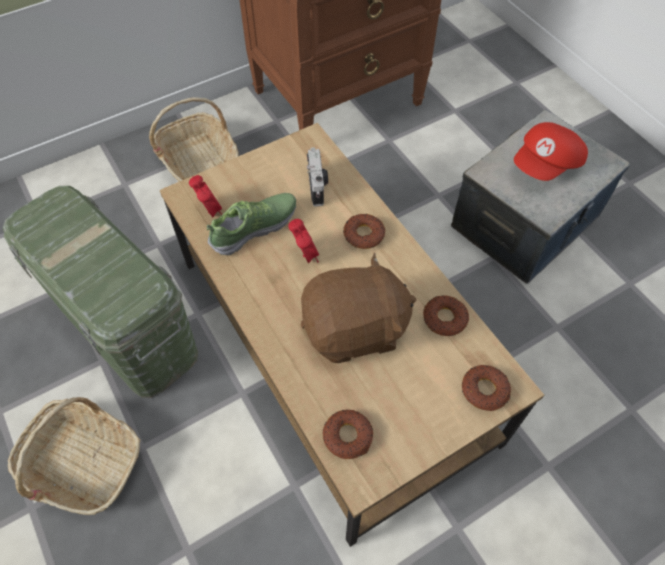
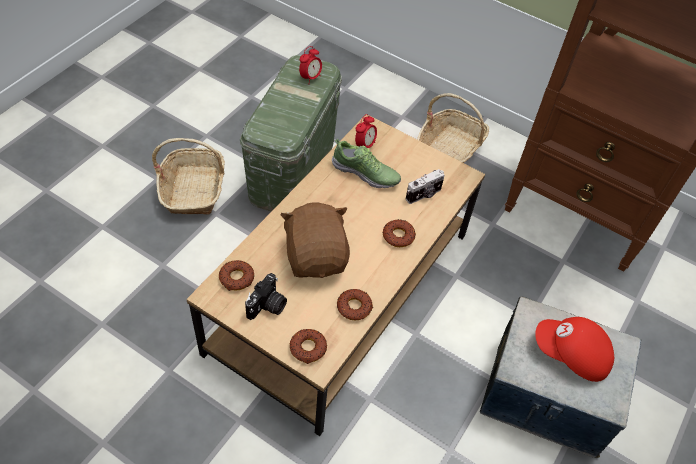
camera: 60 degrees right, 5 degrees down
(305, 255) = (360, 208): alarm clock -> alarm clock (310, 78)
(355, 330) = (316, 256): brown plush toy -> brown plush toy turned 150 degrees counterclockwise
(407, 414) = (267, 306): none -> camera

